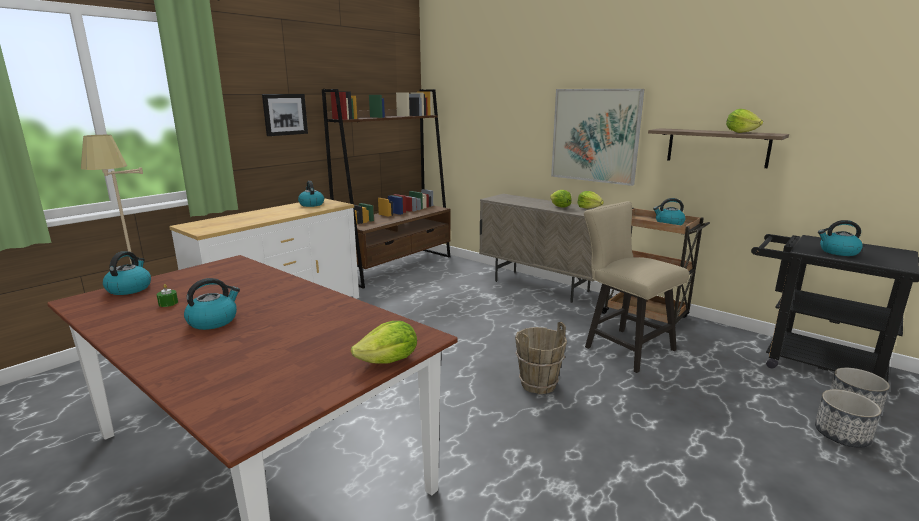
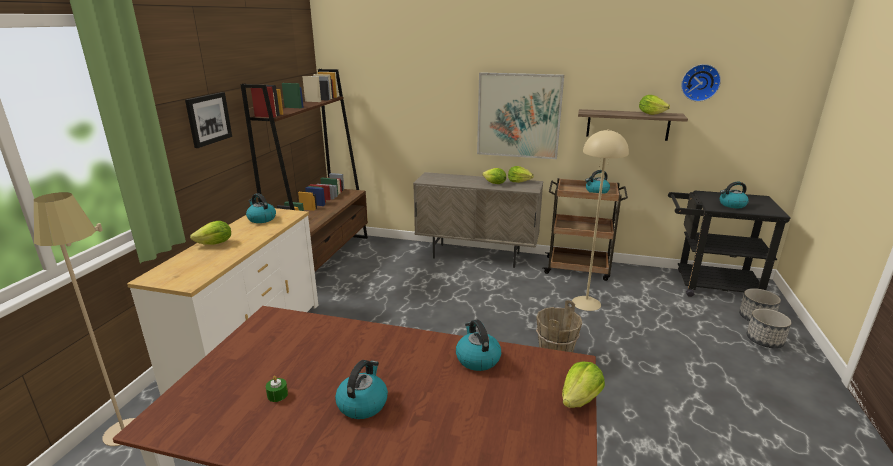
camera: 25 degrees left, 5 degrees up
(129, 288) = (198, 387): kettle -> kettle (477, 359)
(256, 213) = (215, 244): none -> lettuce
(623, 347) = (586, 303): beige chair -> beige floor lamp
(812, 93) = (700, 82): none -> wall clock

